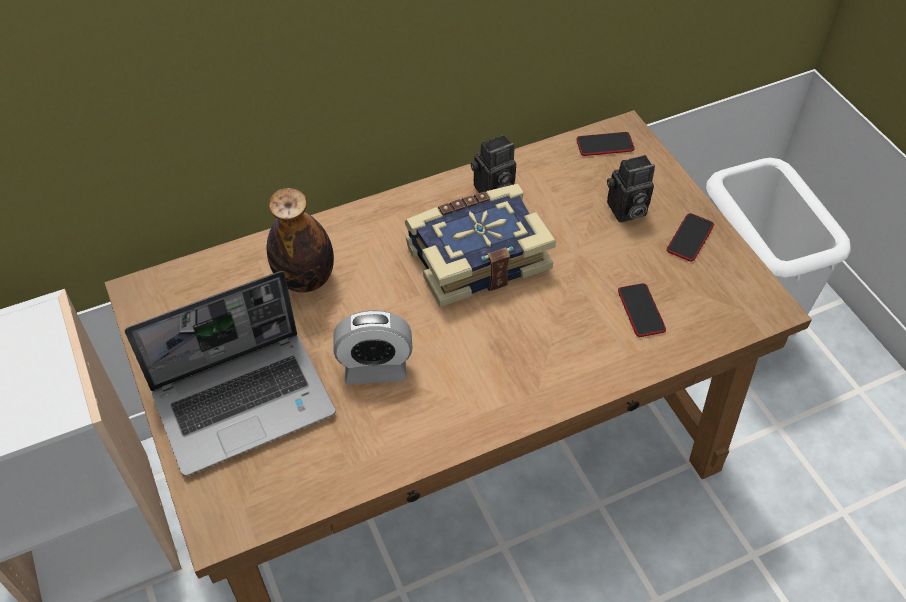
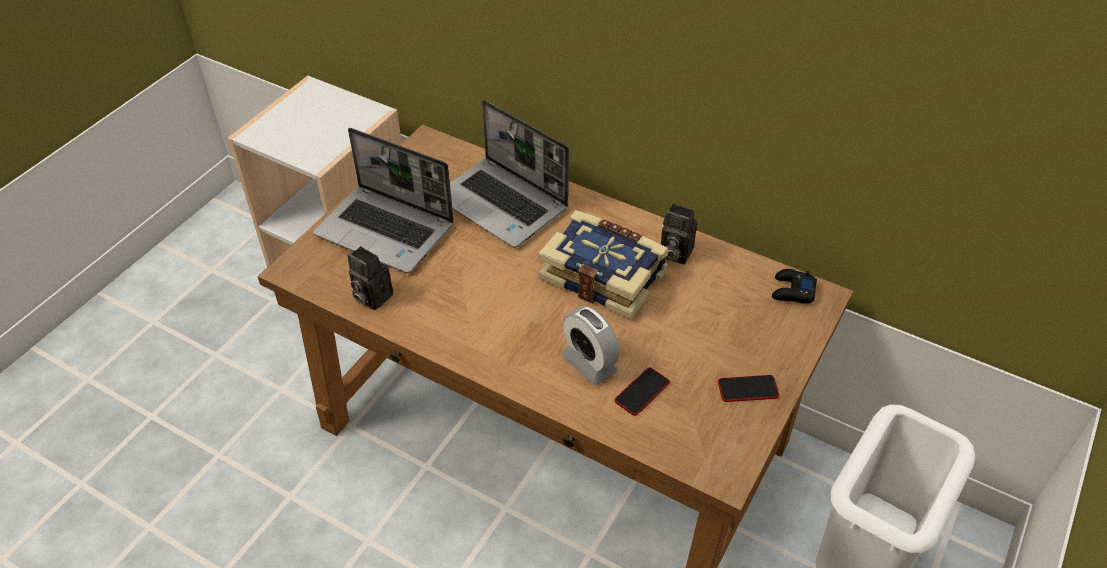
camera: 55 degrees right, 5 degrees down
(305, 279) = (503, 204): bottle -> laptop
(375, 368) = (461, 275): alarm clock -> alarm clock (589, 363)
(605, 145) = (792, 291): phone -> black game controller
(625, 211) = (735, 336): camera -> camera (371, 297)

